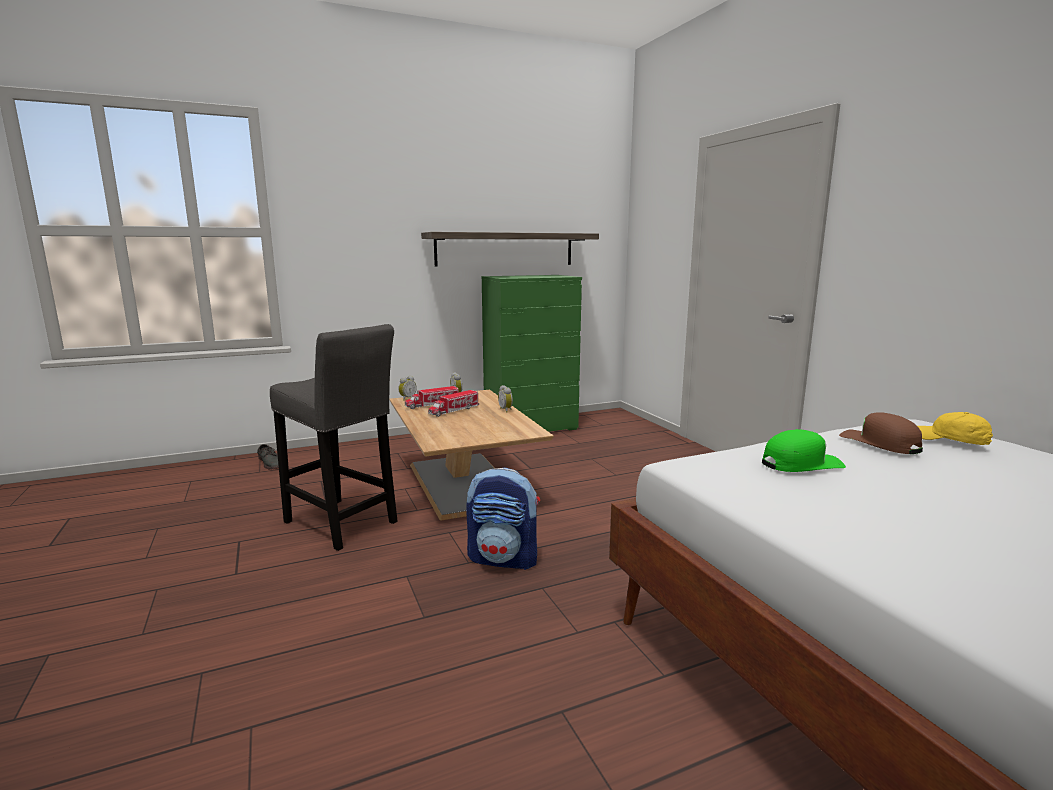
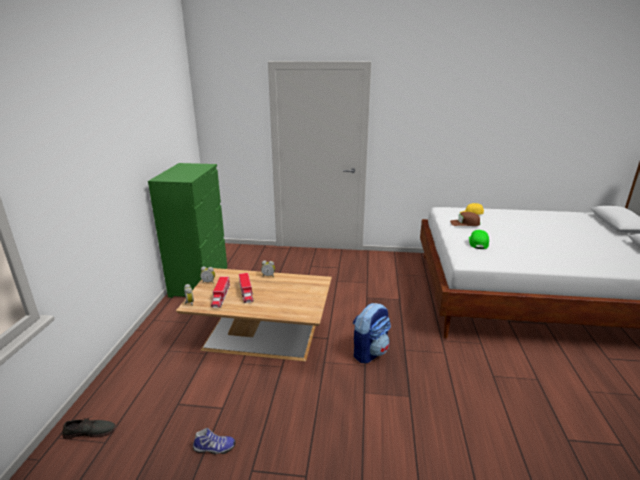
camera: 60 degrees left, 10 degrees up
(265, 514) = (214, 448): none -> shoe
(343, 524) = (273, 406): grey stool -> none
(505, 249) = (151, 153): shelf -> none

